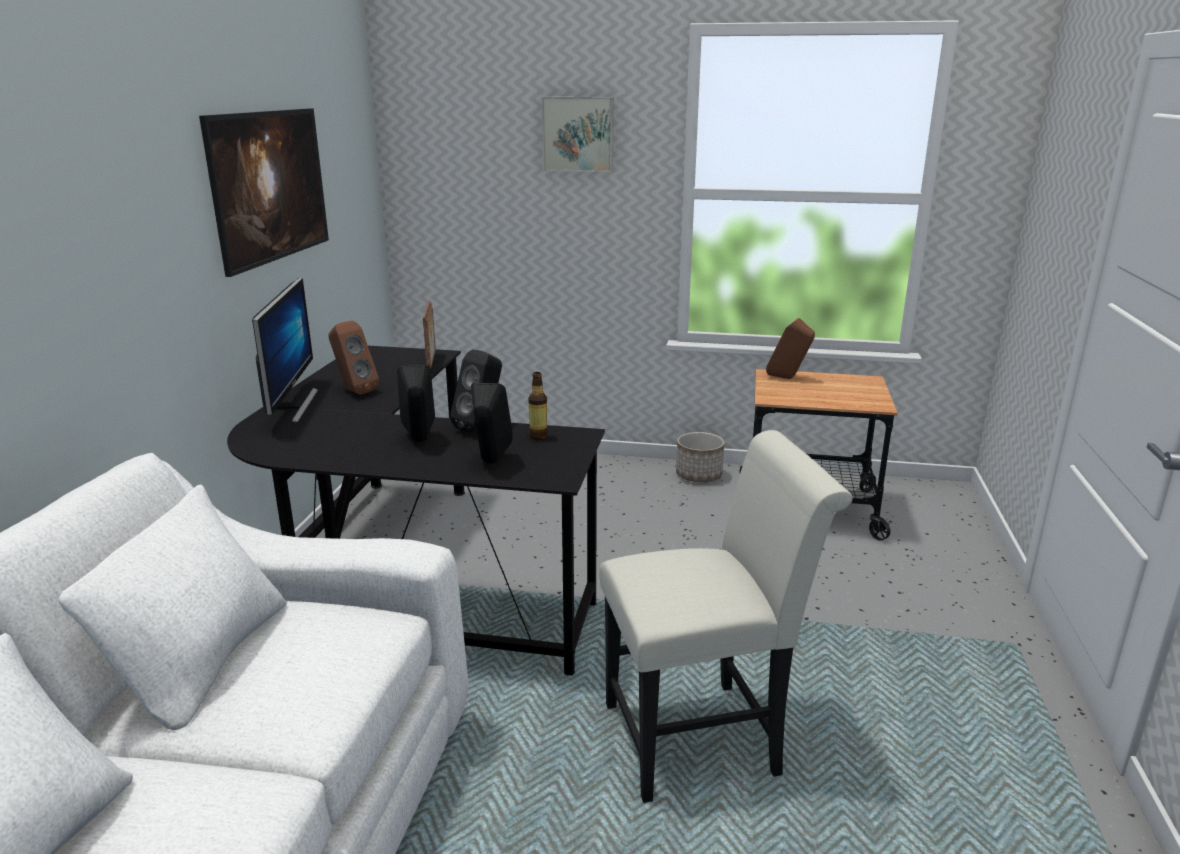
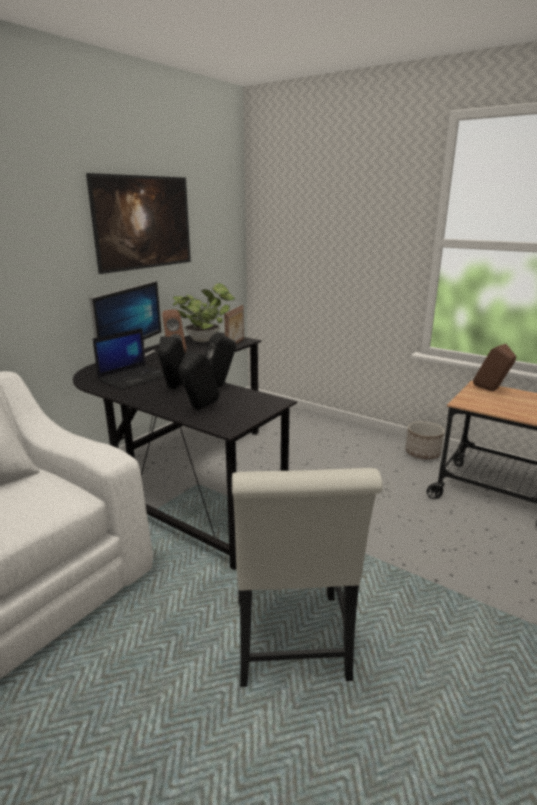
camera: 25 degrees right, 0 degrees up
(337, 435) = (134, 377): none -> laptop
(375, 361) = (205, 340): none -> potted plant
(538, 437) = (247, 398): bottle -> none
(578, 134) = (364, 198): picture -> none
(703, 737) = (292, 647): white chair -> white chair turned 75 degrees clockwise

